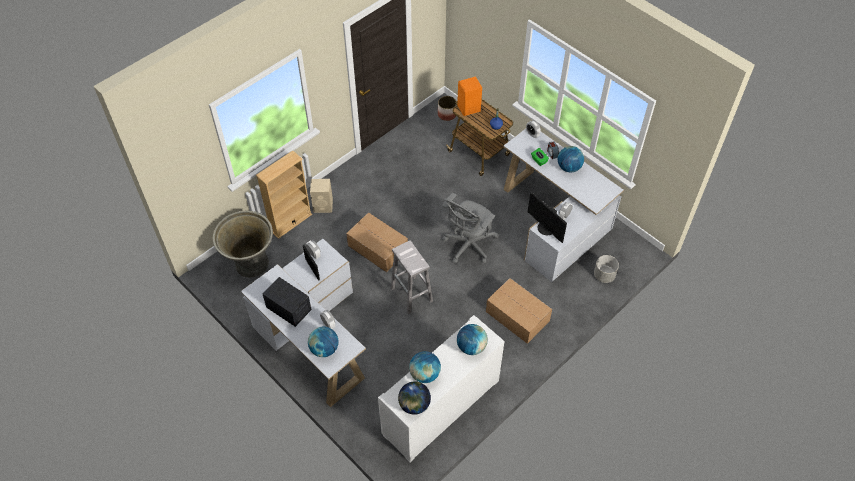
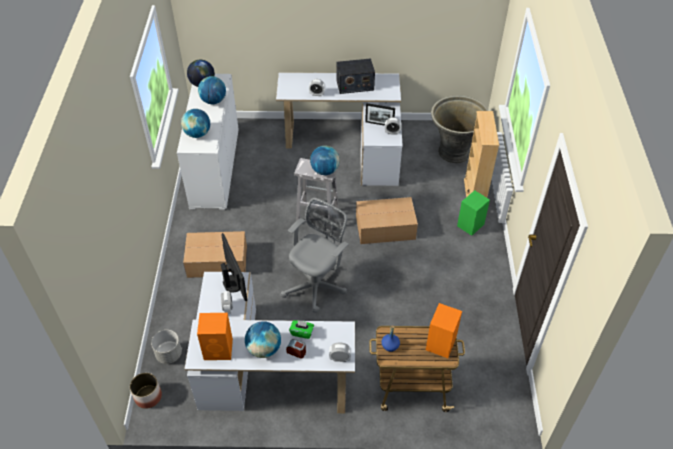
camera: 135 degrees right, 5 degrees down
(323, 206) = (470, 225): beige speaker -> green speaker
(324, 349) = (301, 82): globe -> globe (325, 171)
(447, 114) = (498, 406): planter -> planter (148, 396)
(468, 246) = (317, 285): grey office chair -> grey office chair turned 45 degrees clockwise
(545, 228) = (234, 283): monitor -> monitor turned 60 degrees clockwise
(595, 185) = (219, 349): none -> orange speaker

